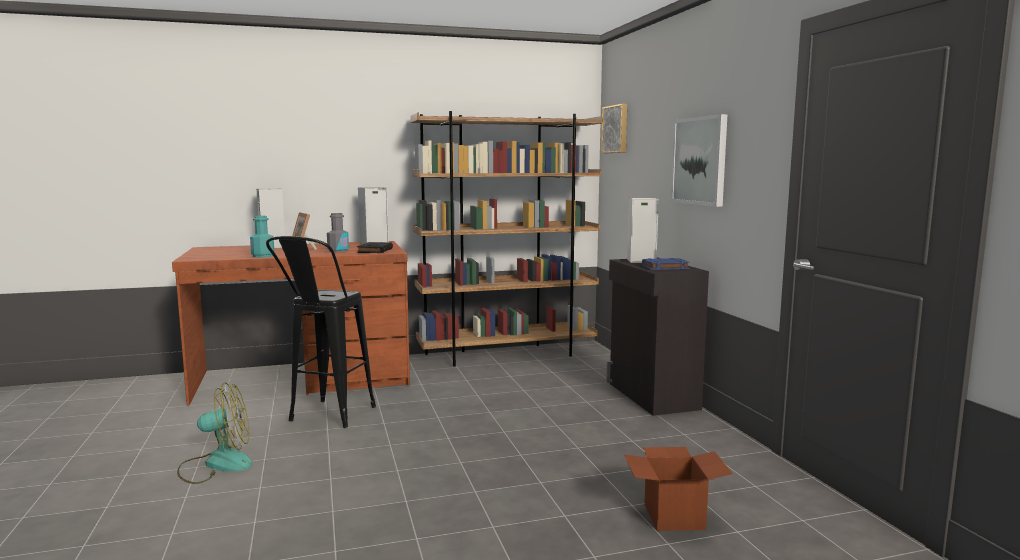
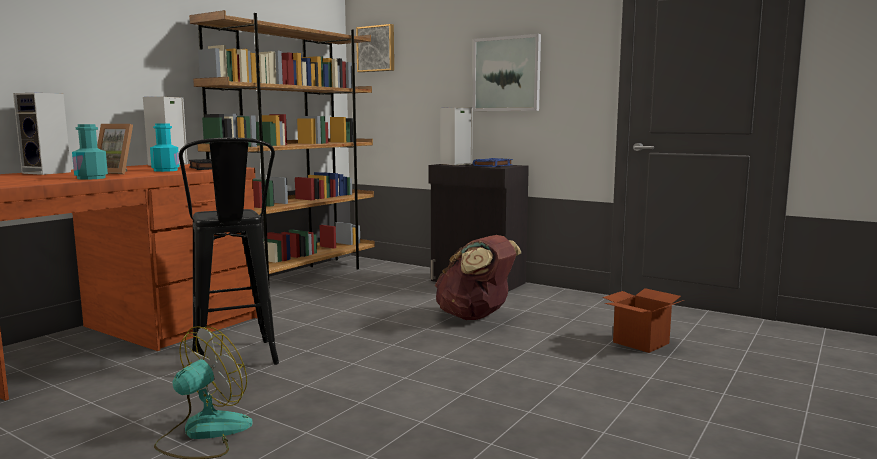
camera: 40 degrees left, 0 degrees up
(338, 251) = (165, 170): grey bottle -> turquoise bottle
(569, 433) = (475, 317): none -> brown backpack

